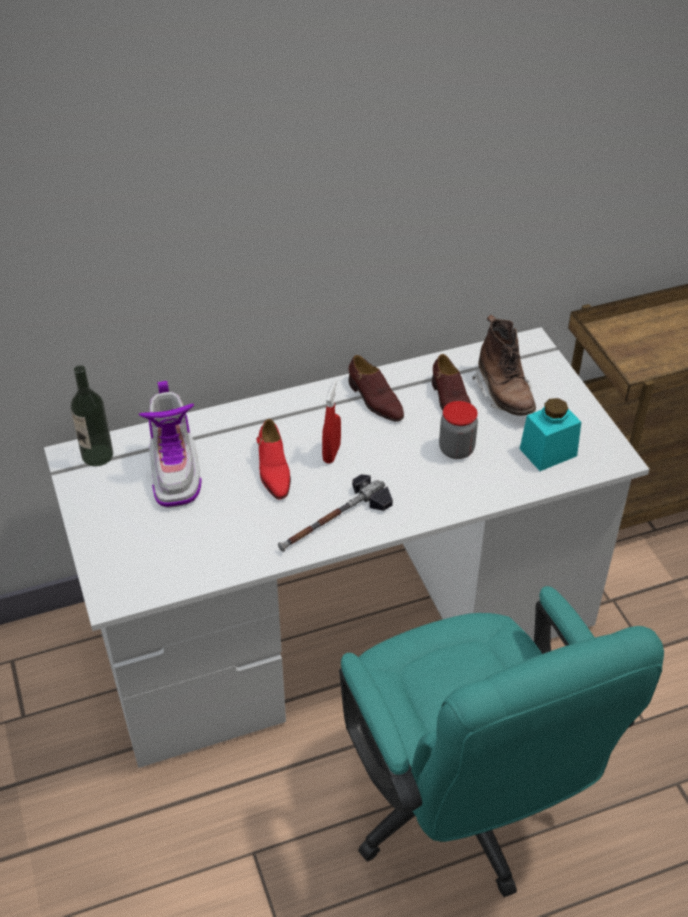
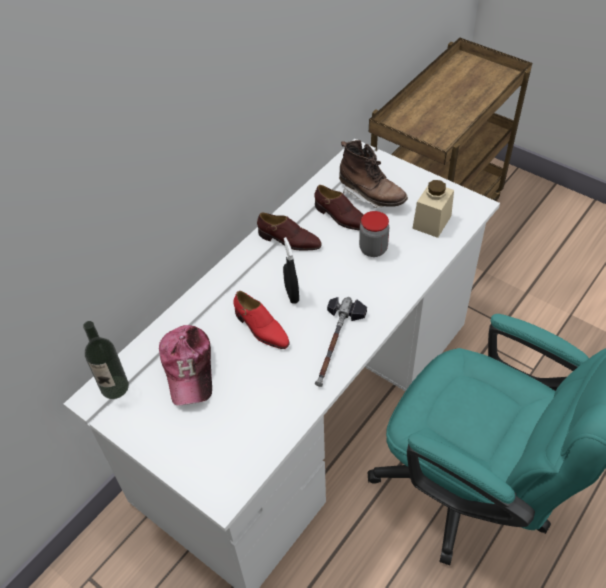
camera: 30 degrees left, 5 degrees up
(175, 472) = (189, 368): boot -> cap
(331, 453) = (292, 294): red spray bottle -> black spray bottle
(548, 452) = (432, 222): turquoise jar -> beige jar

